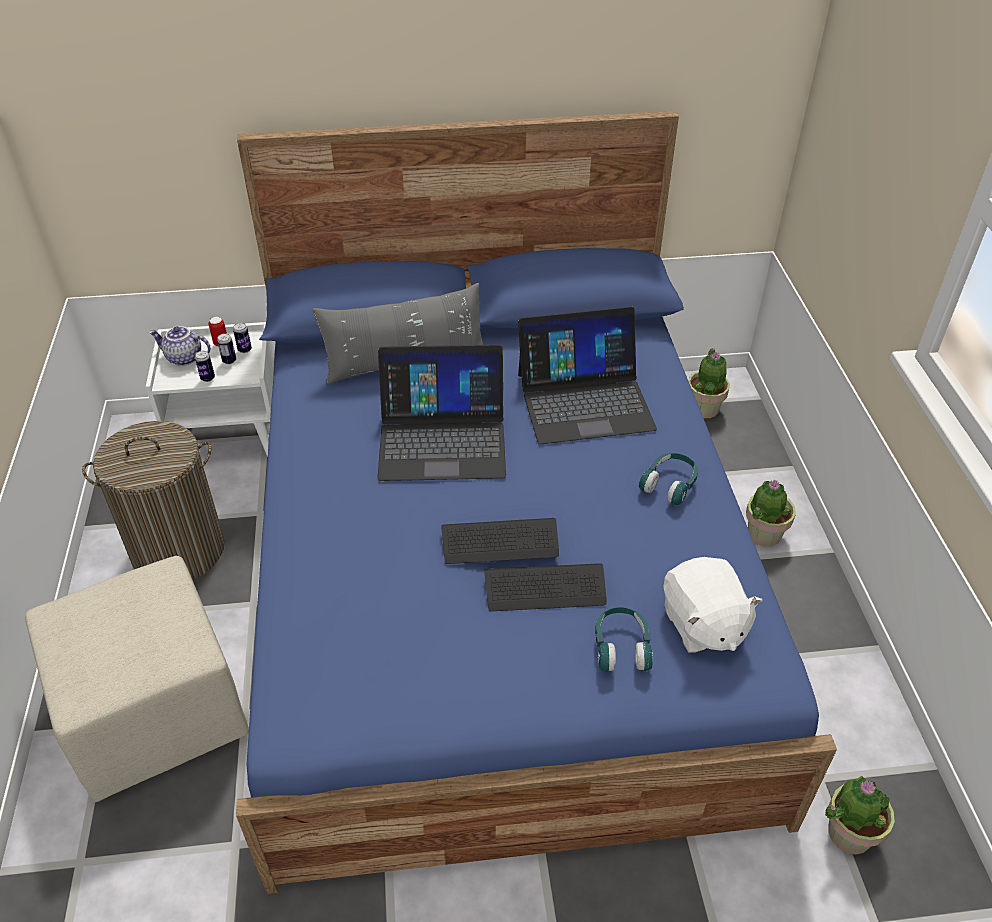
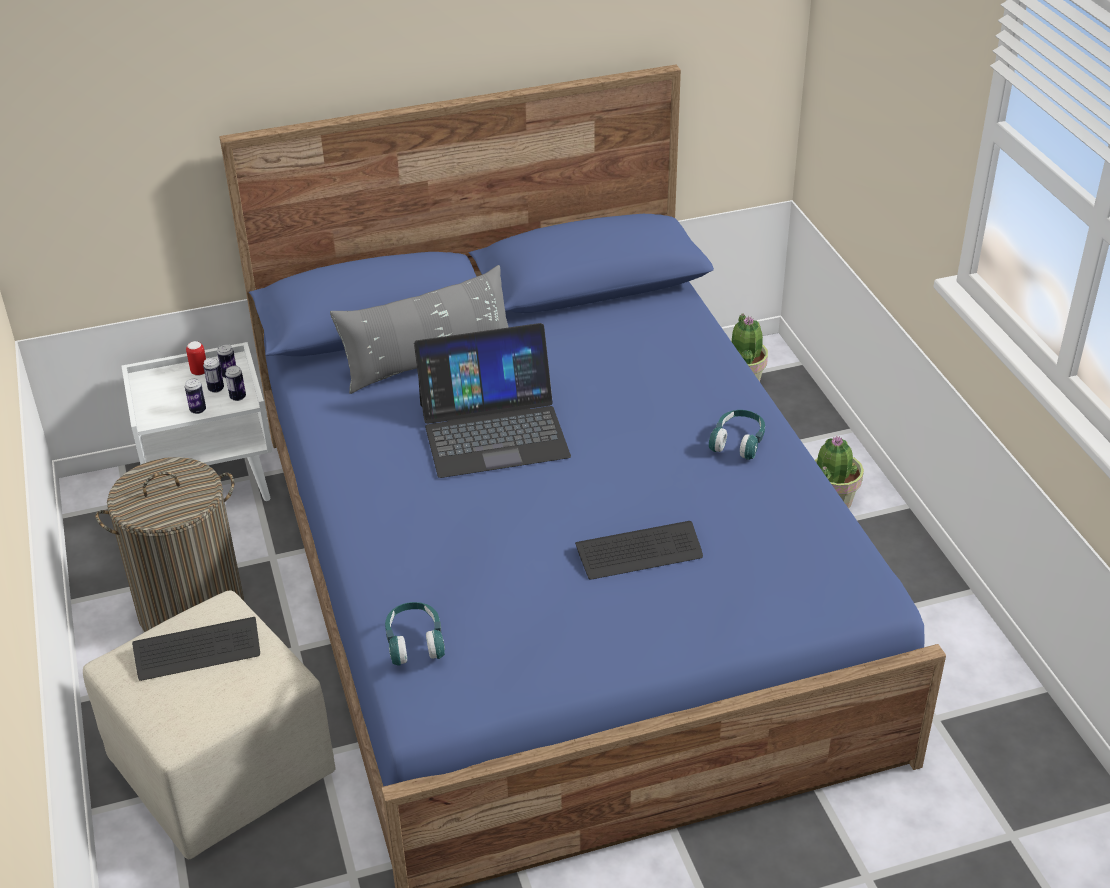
camera: 10 degrees left, 5 degrees down
(183, 358) = (162, 393): teapot -> none
(245, 371) = (238, 397): none -> can
(500, 543) = (583, 517): keyboard -> keyboard (197, 651)
(584, 400) = (631, 374): laptop -> none
(621, 647) = (727, 591): turquoise headphones -> turquoise headphones (415, 642)
(702, 624) = (799, 561): white plush toy -> none
(848, 833) = (971, 761): potted plant -> none

